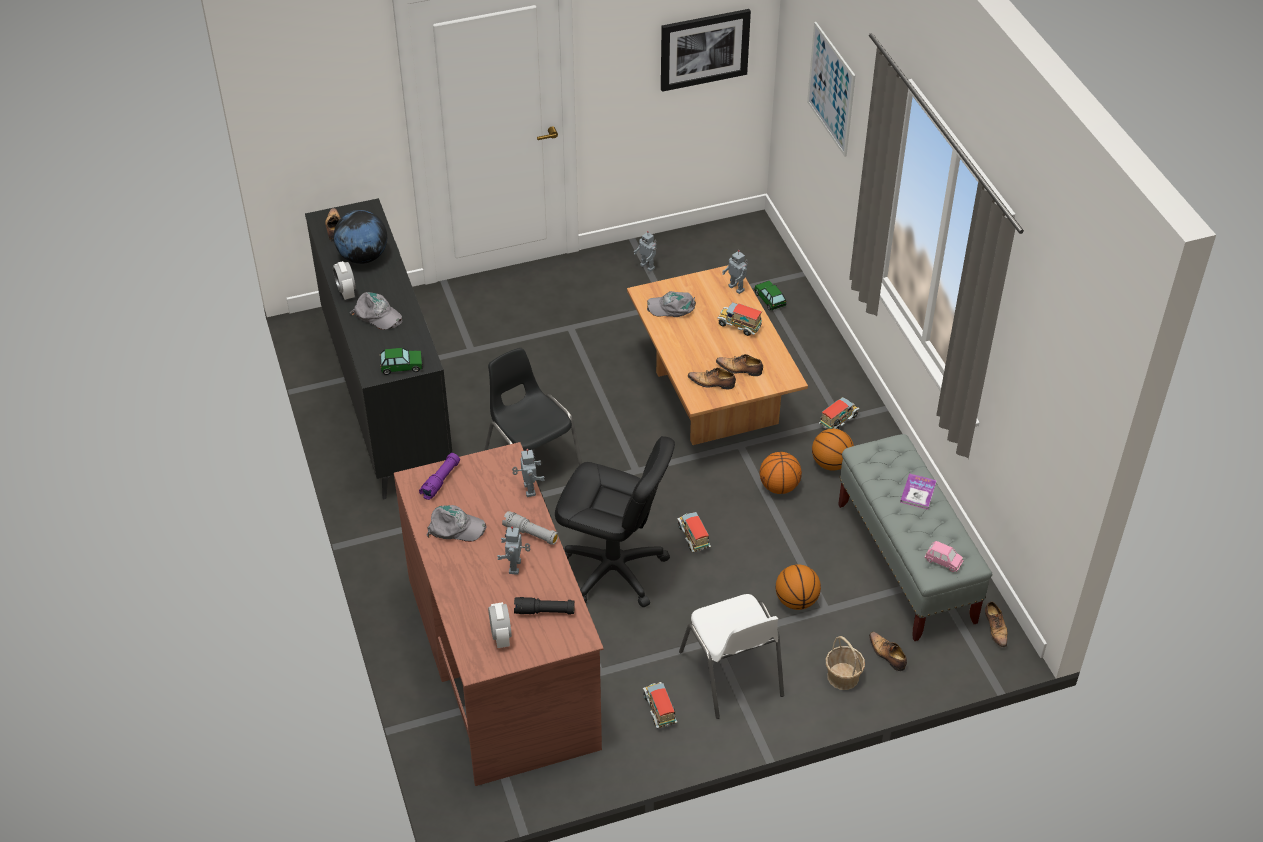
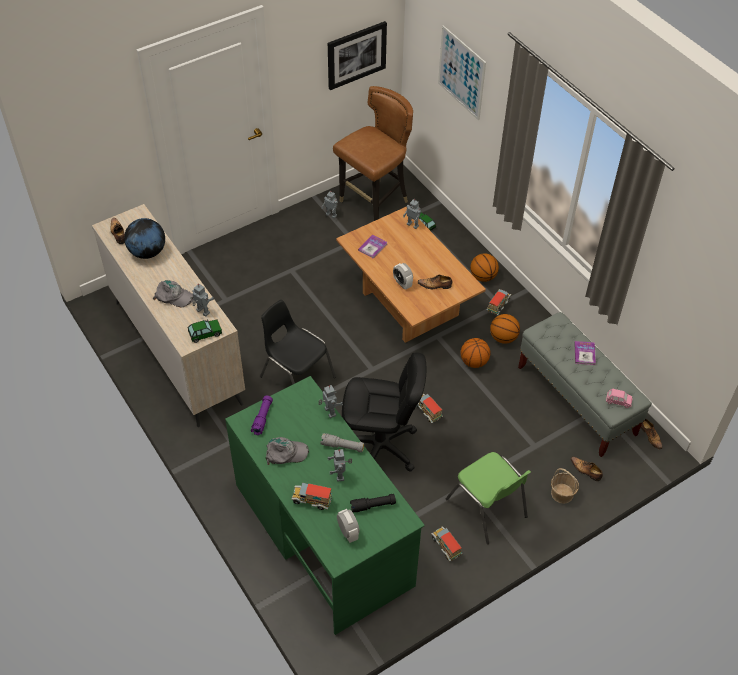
camera: 15 degrees left, 5 degrees up
(346, 292) = (144, 282): alarm clock -> alarm clock (402, 283)
(388, 401) = (177, 351): black dresser -> beige dresser
(407, 340) = (202, 312): none -> toy robot
(502, 660) = (323, 533): brown desk -> green desk
(672, 307) = (372, 247): grey cap -> book
(711, 262) = (374, 204): none -> brown chair
(712, 383) = (419, 299): shoe -> none
(732, 675) = (487, 509): white chair -> green chair
(739, 326) = (424, 253): toy truck -> toy truck (312, 500)
(796, 601) = (512, 444): basketball -> basketball (483, 277)

